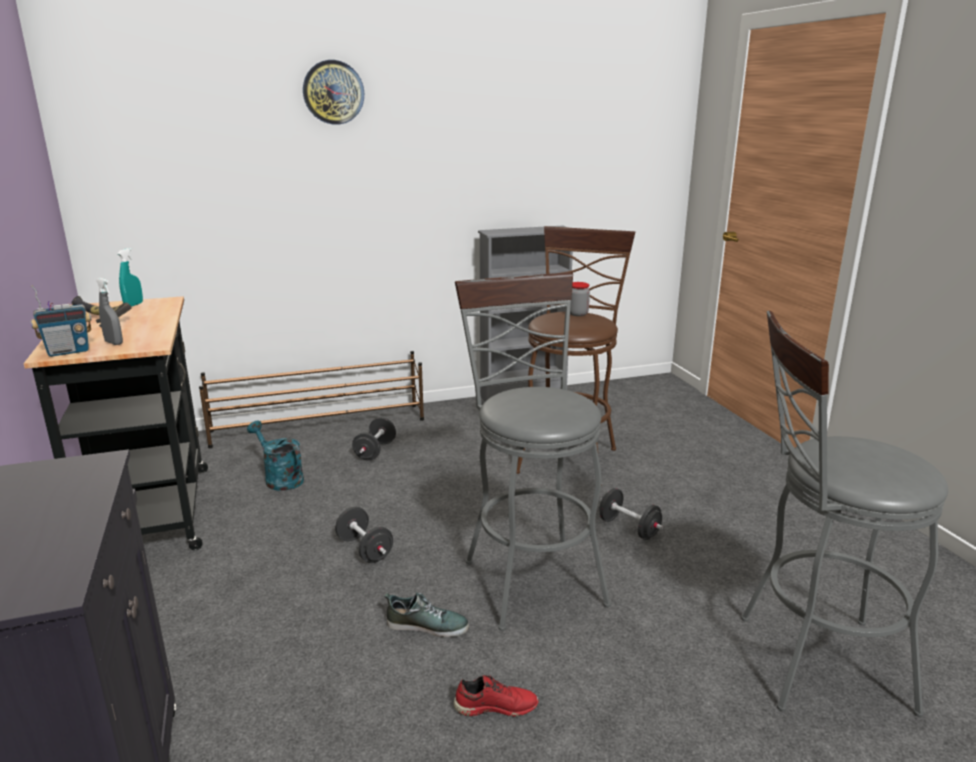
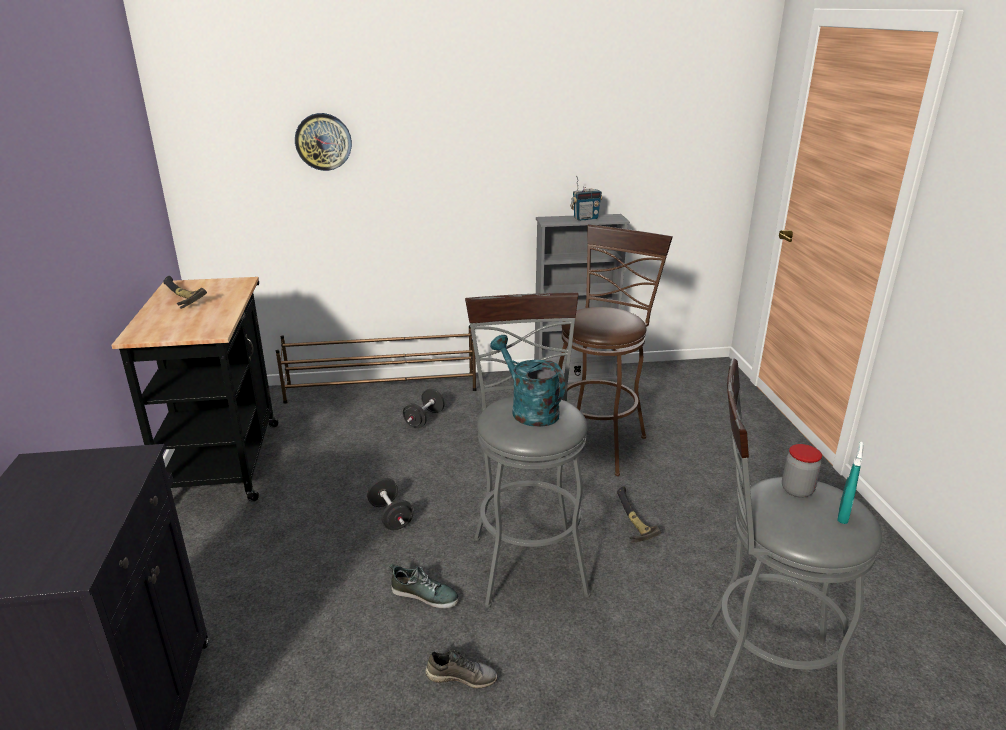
camera: 10 degrees right, 5 degrees up
(68, 352) = (148, 335): radio -> radio (585, 218)
(114, 343) = (186, 328): grey spray bottle -> none
(133, 305) = (214, 285): turquoise spray bottle -> turquoise spray bottle (843, 516)
(280, 478) = (336, 439): turquoise watering can -> turquoise watering can (529, 410)
(333, 92) = (401, 87): wall clock -> wall clock (323, 141)
(496, 706) = (462, 676): red shoe -> grey shoe
(577, 314) = (611, 312): jar -> jar (797, 490)
(629, 528) = (632, 521): black dumbbell -> hammer

